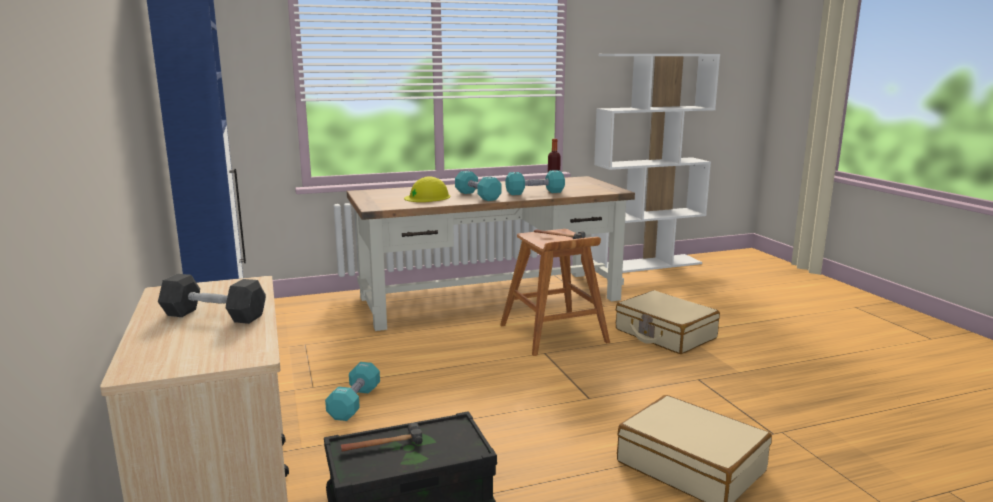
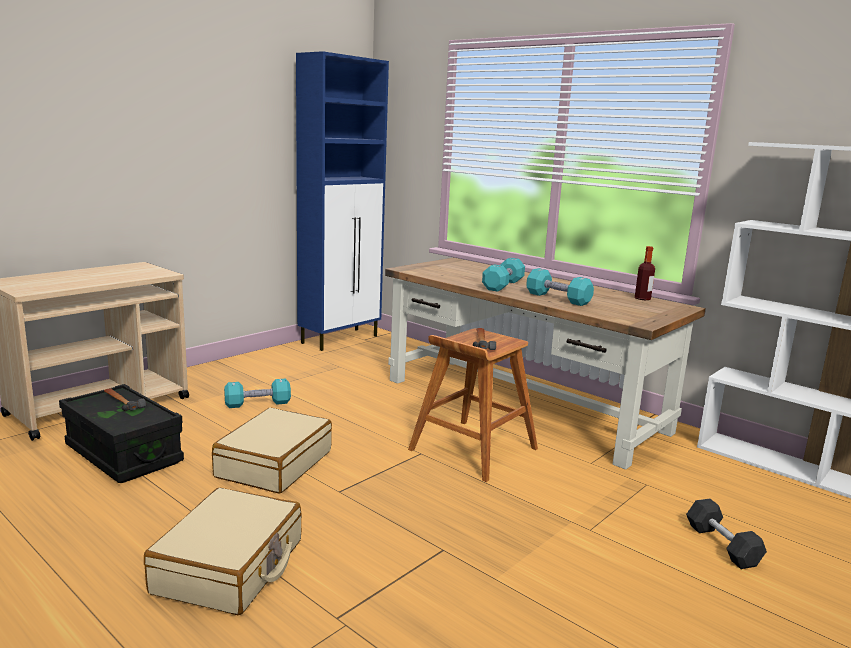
camera: 60 degrees right, 0 degrees up
(214, 315) = (95, 277): grey dumbbell -> grey dumbbell (722, 545)
(427, 197) = (468, 275): yellow hard hat -> none
(664, 334) = (553, 512): beige suitcase -> beige suitcase (274, 464)

